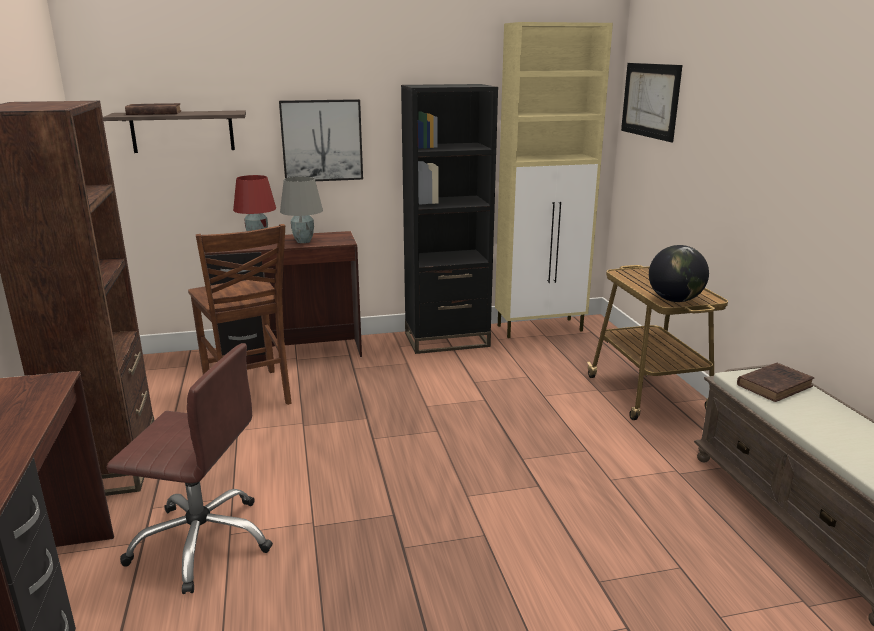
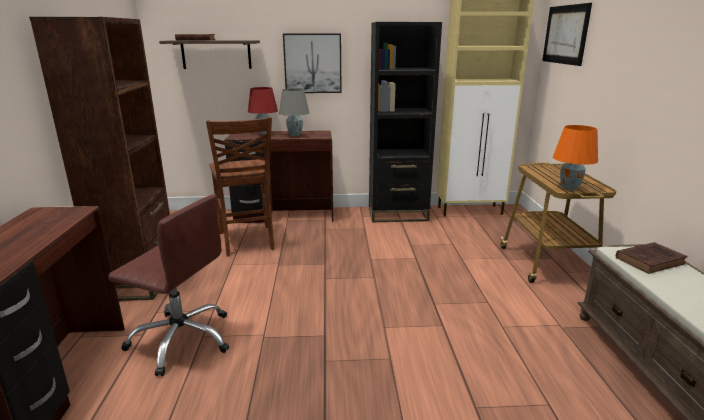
camera: 10 degrees right, 0 degrees up
(674, 300) = (570, 188): globe -> orange table lamp

